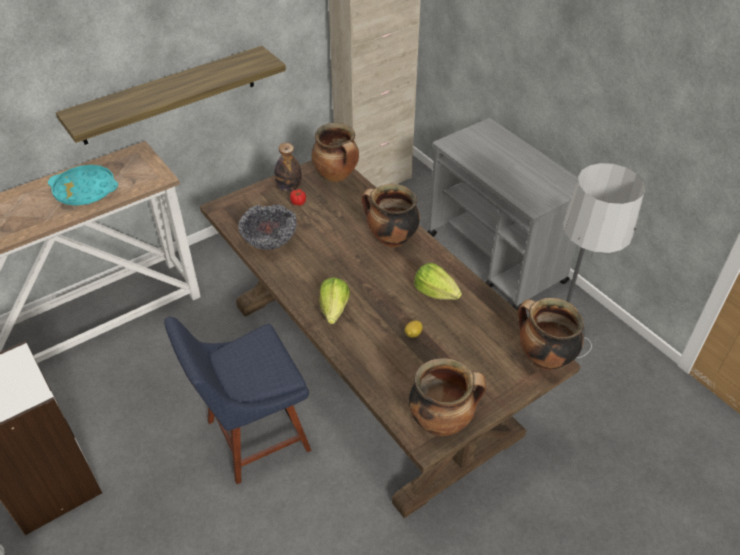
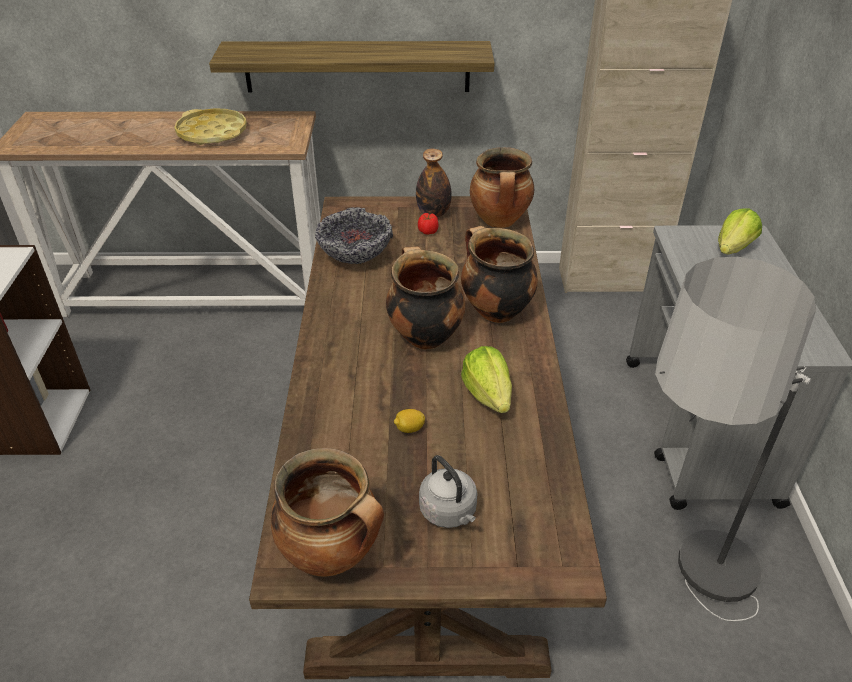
camera: 35 degrees right, 5 degrees down
(85, 190) = (212, 133): turquoise tray -> yellow tray
(252, 437) = (235, 482): blue chair -> none
(334, 310) = (347, 356): lettuce -> lettuce (733, 249)
(476, 366) = (449, 512): none -> grey kettle
(543, 358) = (557, 555): cooking pot -> cooking pot (424, 336)

